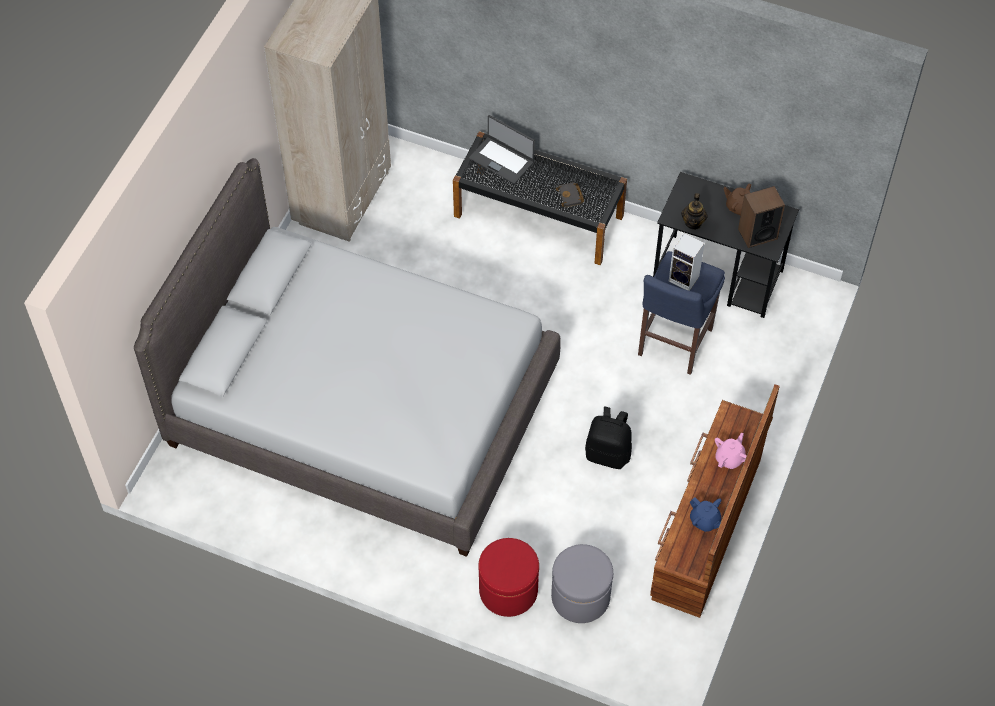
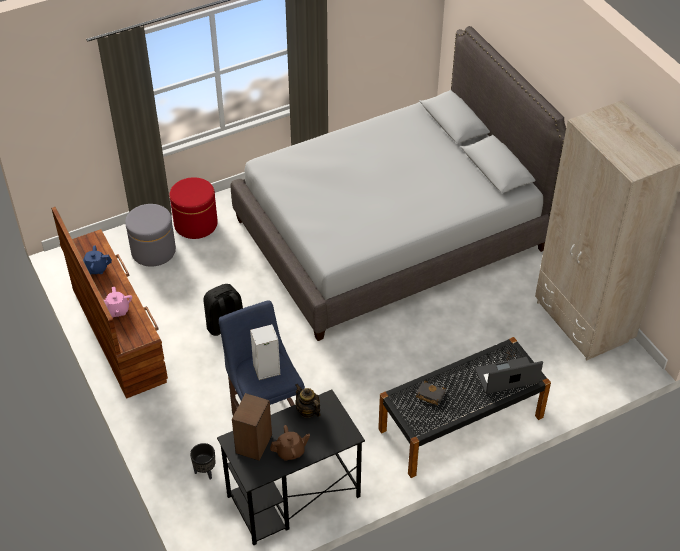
camera: 130 degrees right, 10 degrees down
(760, 350) = (204, 471): none -> black planter

